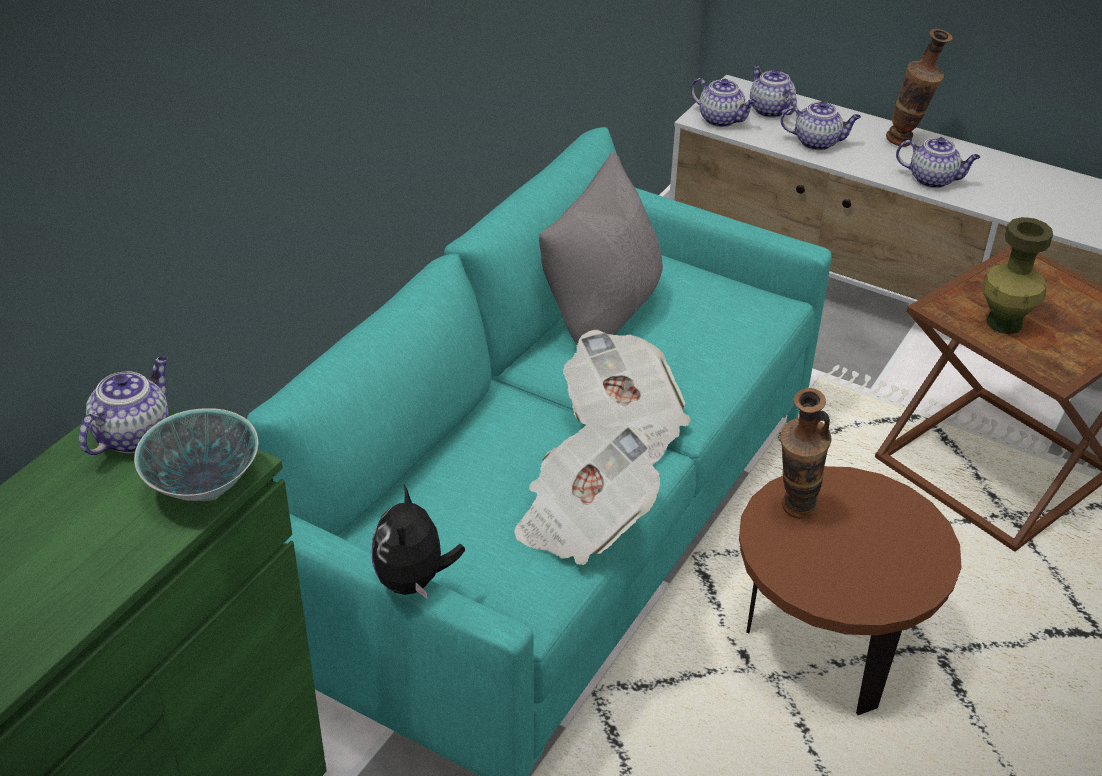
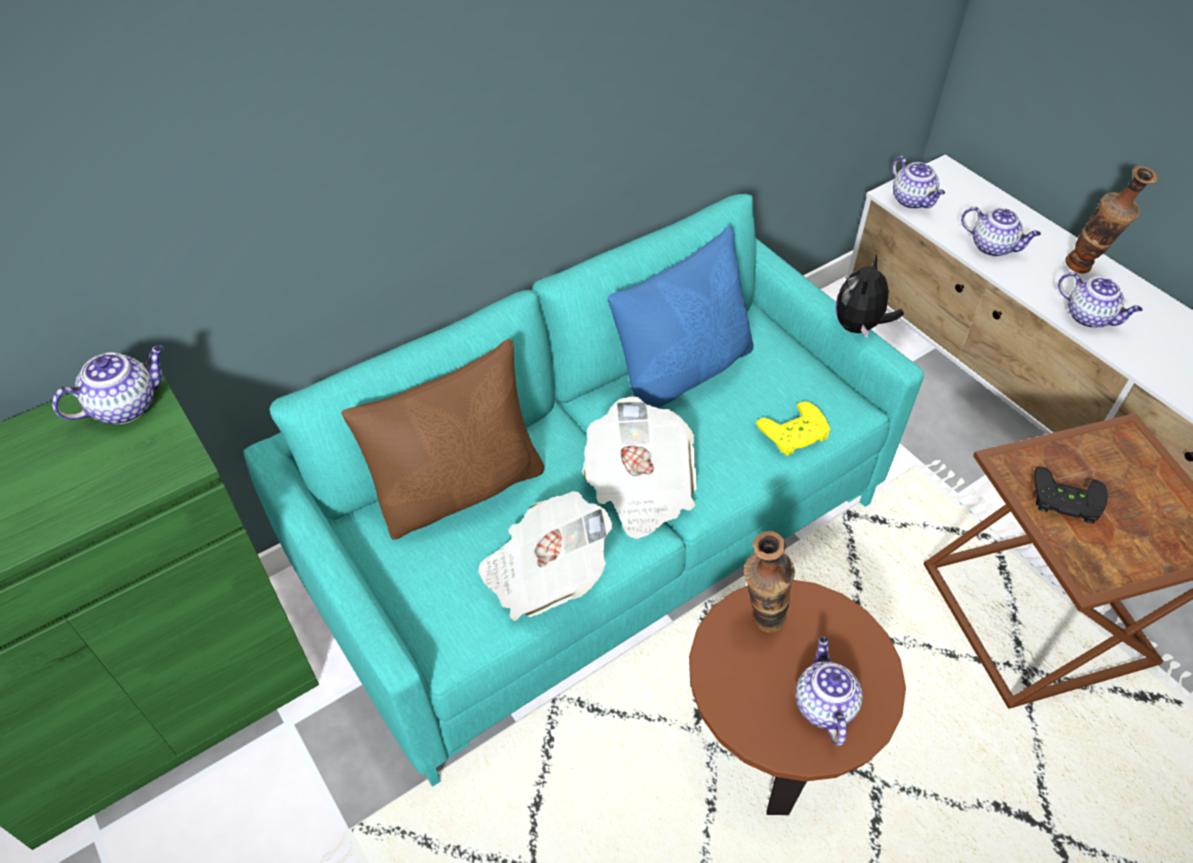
camera: 25 degrees right, 10 degrees up
(204, 487) = (141, 476): bowl -> none
(414, 581) = (352, 590): plush toy -> plush toy (859, 326)
(446, 474) = (460, 488): none -> brown pillow
(602, 313) = (683, 370): grey pillow -> blue pillow
(742, 338) = (796, 435): none -> yellow game controller
(769, 110) = (965, 201): teapot -> teapot (823, 704)
(1004, 323) = (1065, 502): green vase -> black game controller

